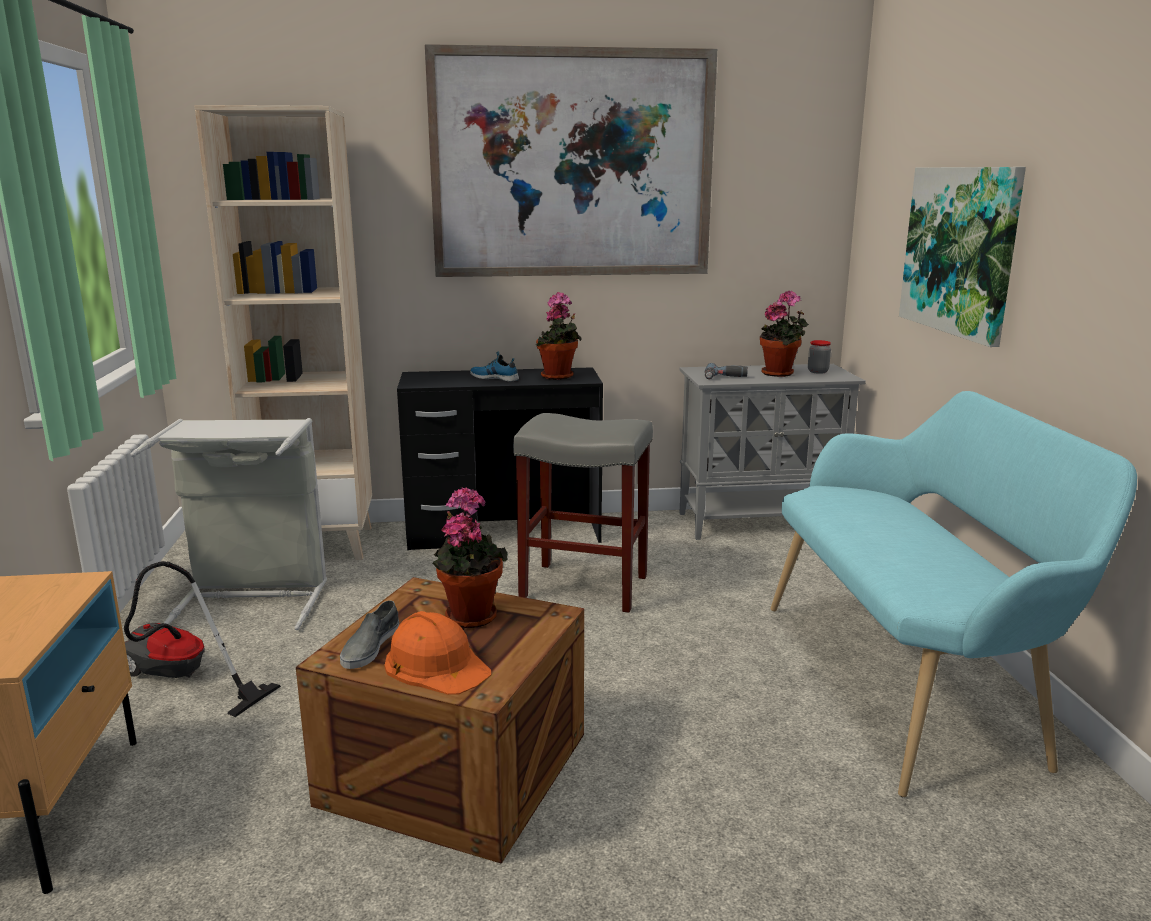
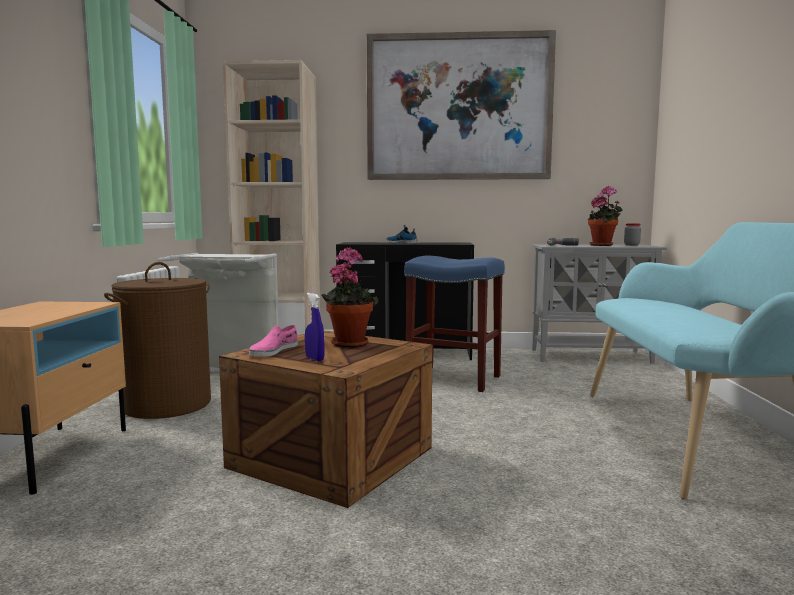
camera: 10 degrees right, 10 degrees down
(179, 679) = (167, 404): vacuum cleaner -> brown laundry basket
(370, 646) = (273, 351): grey shoe -> pink shoe
(436, 665) = (314, 359): orange hard hat -> blue spray bottle
(559, 377) = (445, 243): potted plant -> none
(582, 587) = (452, 379): grey stool -> blue stool
(960, 250) = (730, 130): picture -> none

